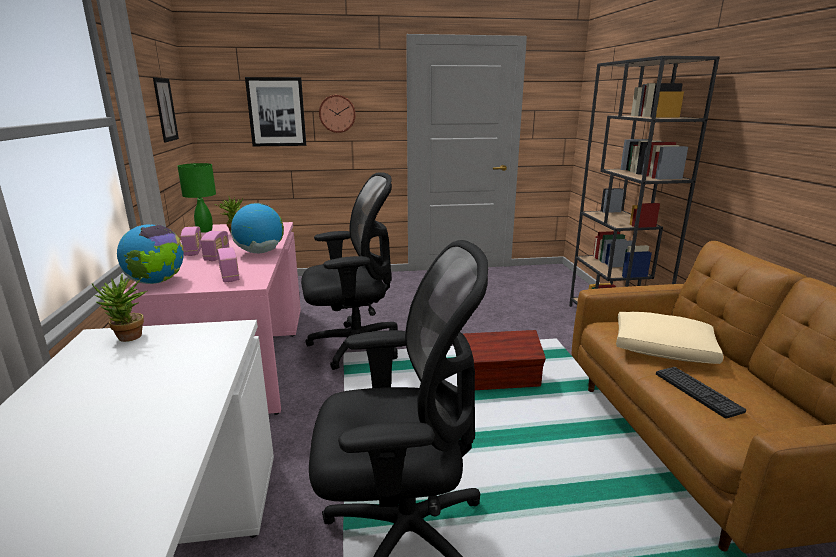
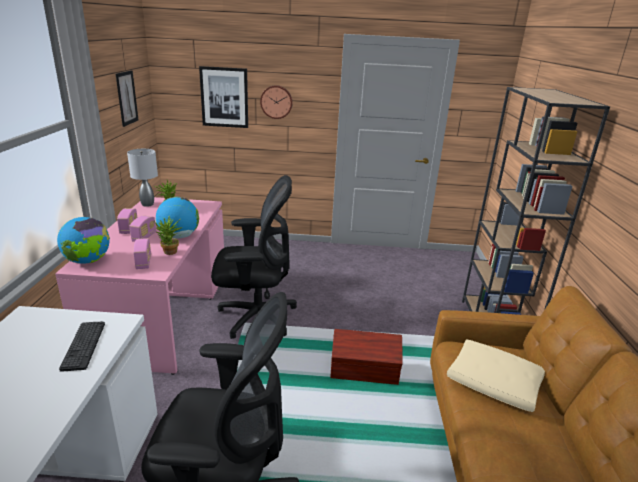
camera: 10 degrees right, 5 degrees up
(129, 339) = (45, 321): potted plant -> potted plant (170, 253)
(205, 230) = (148, 204): green table lamp -> grey table lamp
(697, 392) = (498, 437): keyboard -> keyboard (83, 345)

